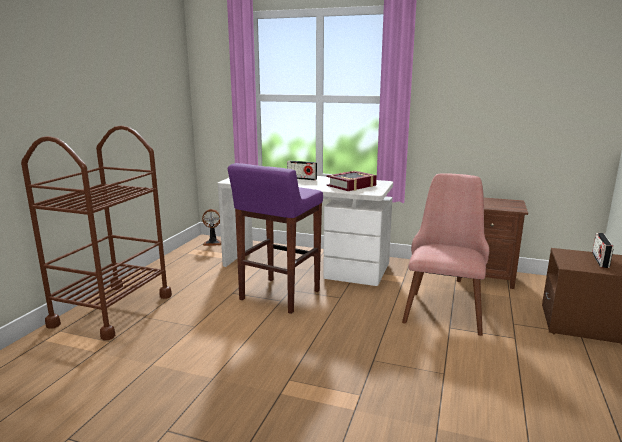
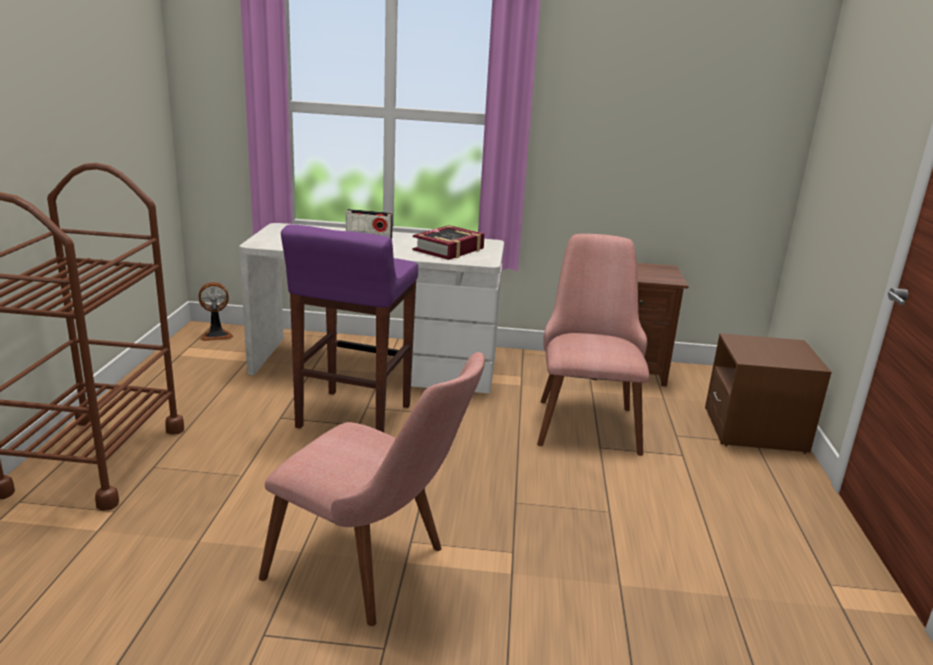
camera: 15 degrees left, 5 degrees up
(257, 395) = (374, 569): none -> pink chair
(600, 260) = (780, 349): radio -> none

